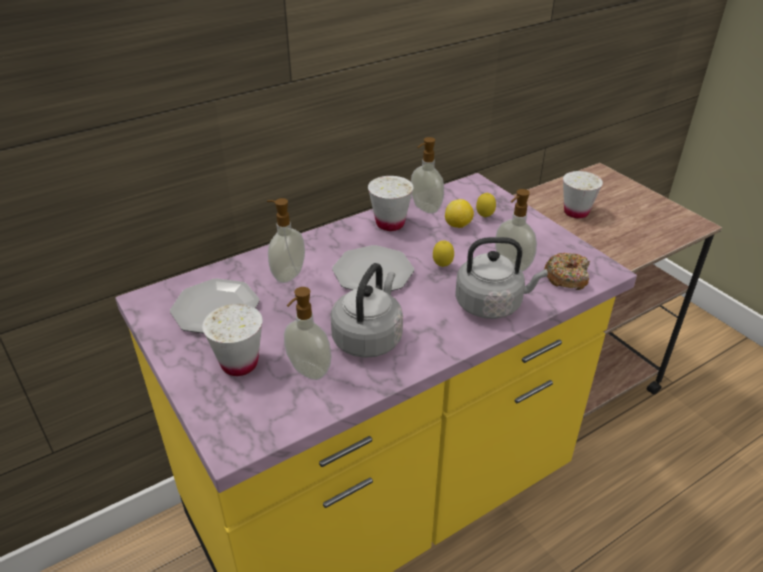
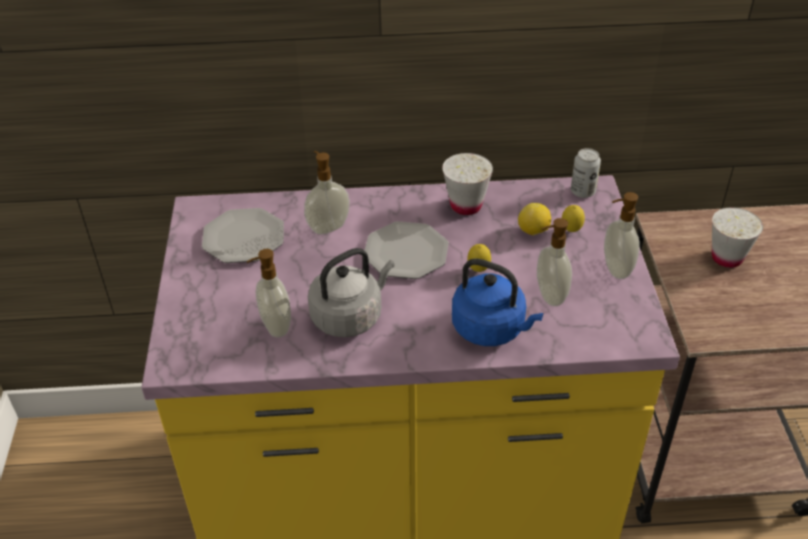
camera: 30 degrees right, 5 degrees up
(239, 364) = (226, 297): white cup -> none
(425, 208) = (516, 200): soap dispenser -> soap dispenser (615, 269)
(468, 189) = (582, 192): none -> can
(492, 304) = (491, 329): grey kettle -> blue kettle
(566, 277) = (596, 330): donut -> none

